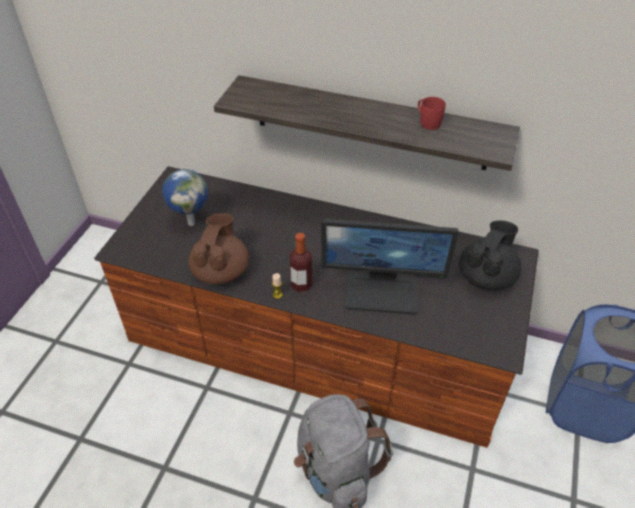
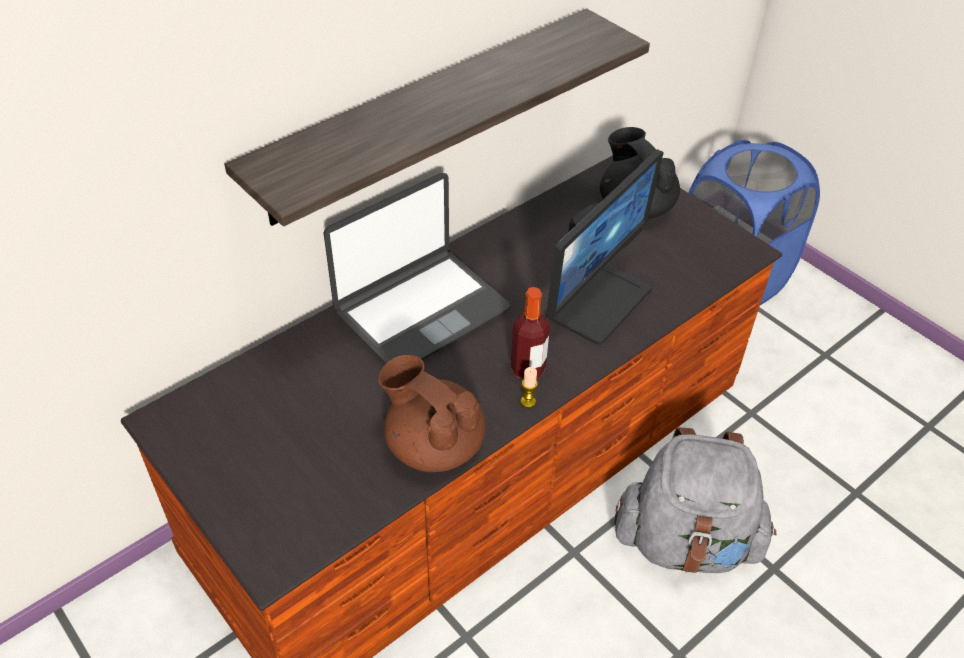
camera: 60 degrees left, 0 degrees up
(191, 222) = (296, 439): globe -> none
(310, 224) = (421, 310): none -> laptop
(427, 122) = (518, 59): red mug -> none

